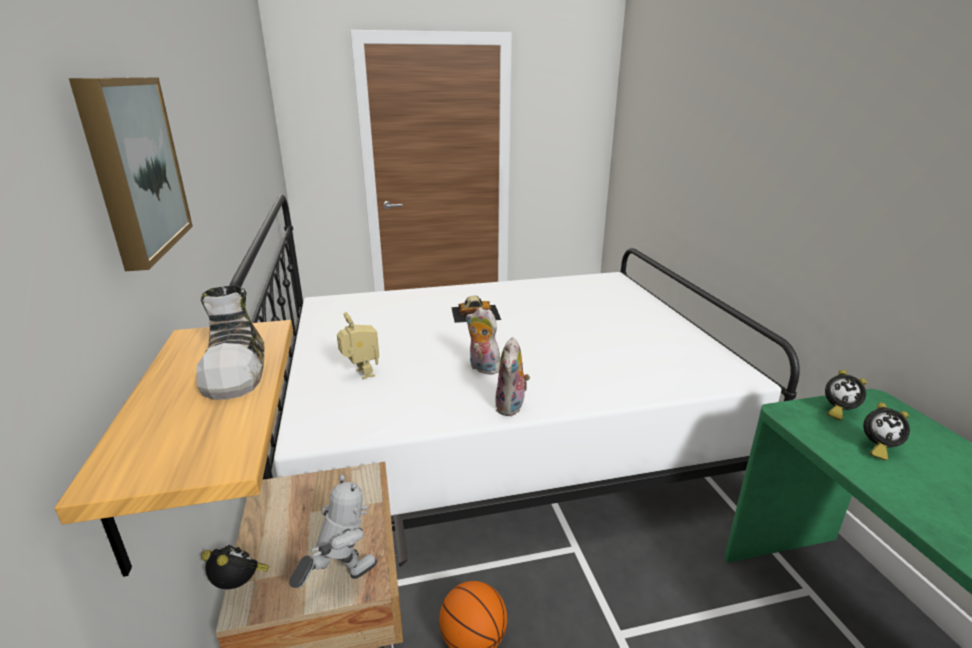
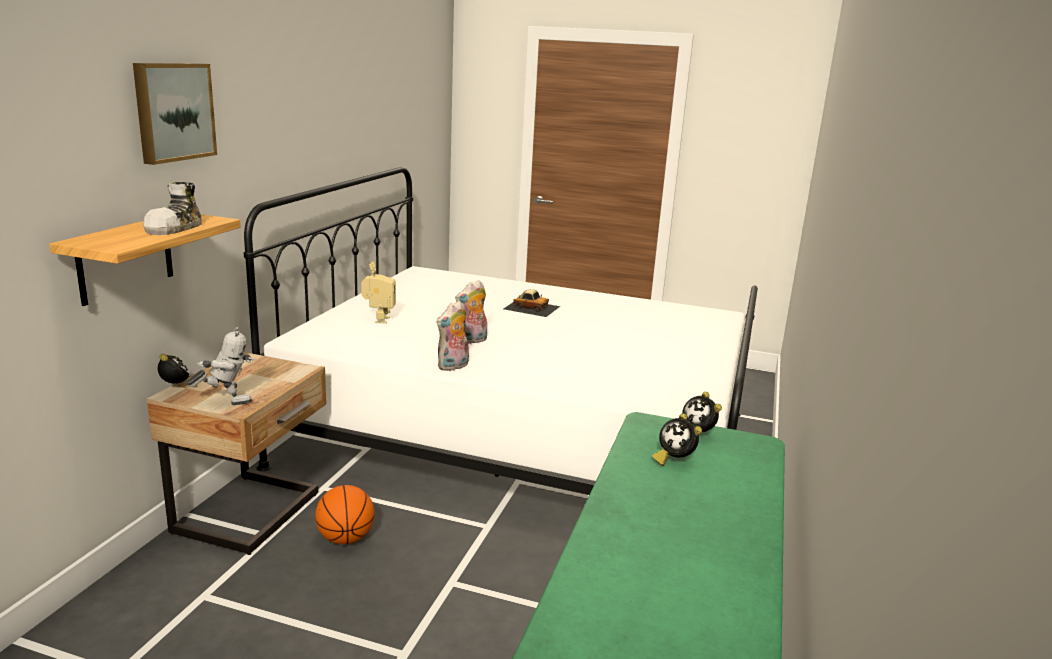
camera: 30 degrees right, 5 degrees down
(482, 368) = (472, 341): plush toy -> plush toy turned 105 degrees counterclockwise

